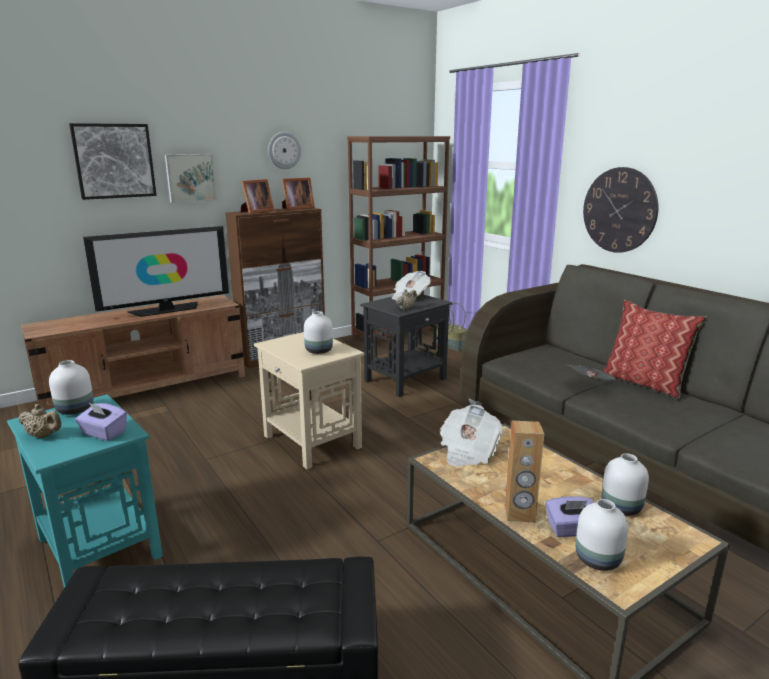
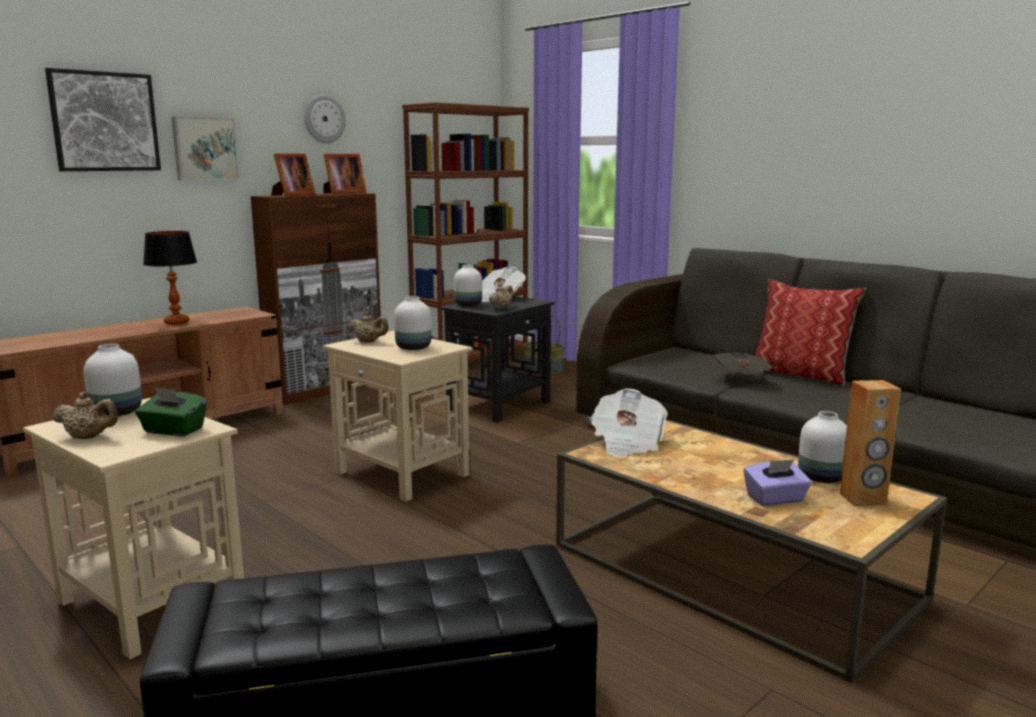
camera: 10 degrees left, 5 degrees down
(99, 546) = (150, 602): turquoise side table -> beige side table
(103, 433) = (173, 430): purple tissue box -> green tissue box
(166, 310) = (177, 322): television -> table lamp
(288, 342) = (369, 342): none -> beige teapot
(519, 514) = (712, 491): brown speaker -> brown speaker (863, 499)
(599, 559) = (816, 520): white vase -> white vase (469, 305)
(619, 210) = (747, 182): wall clock -> none

